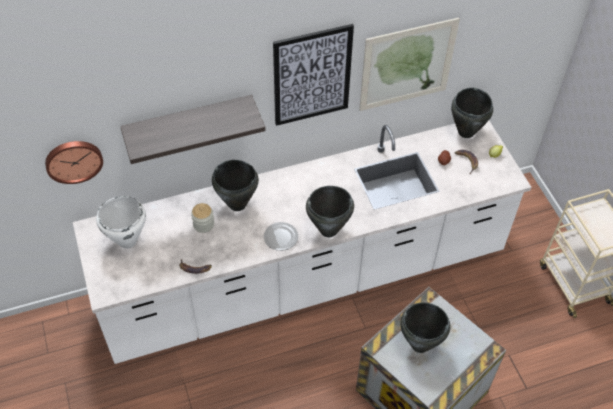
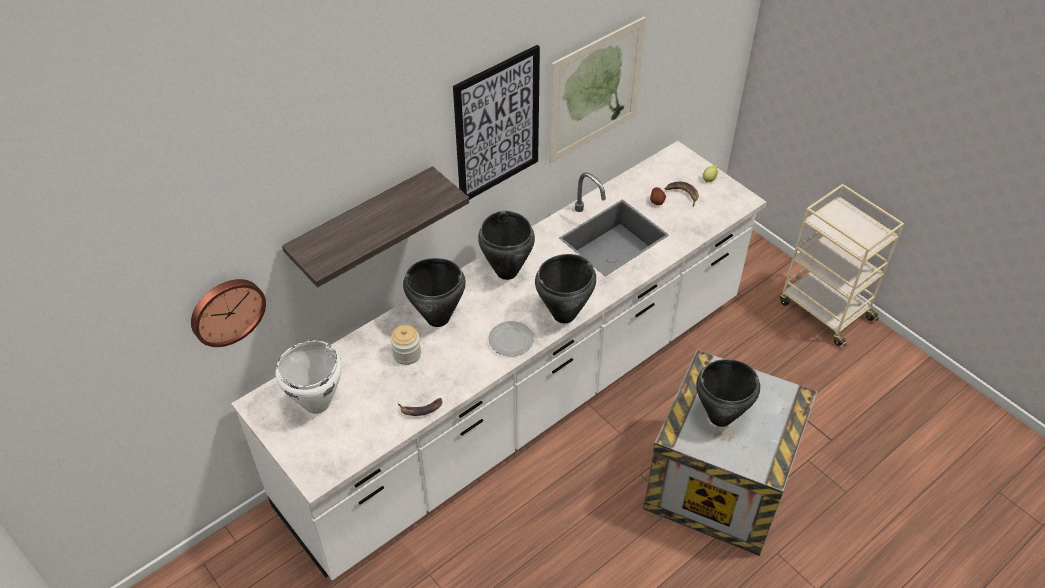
camera: 20 degrees left, 5 degrees down
(465, 132) = (665, 164): black cooking pot -> black cooking pot (506, 272)

